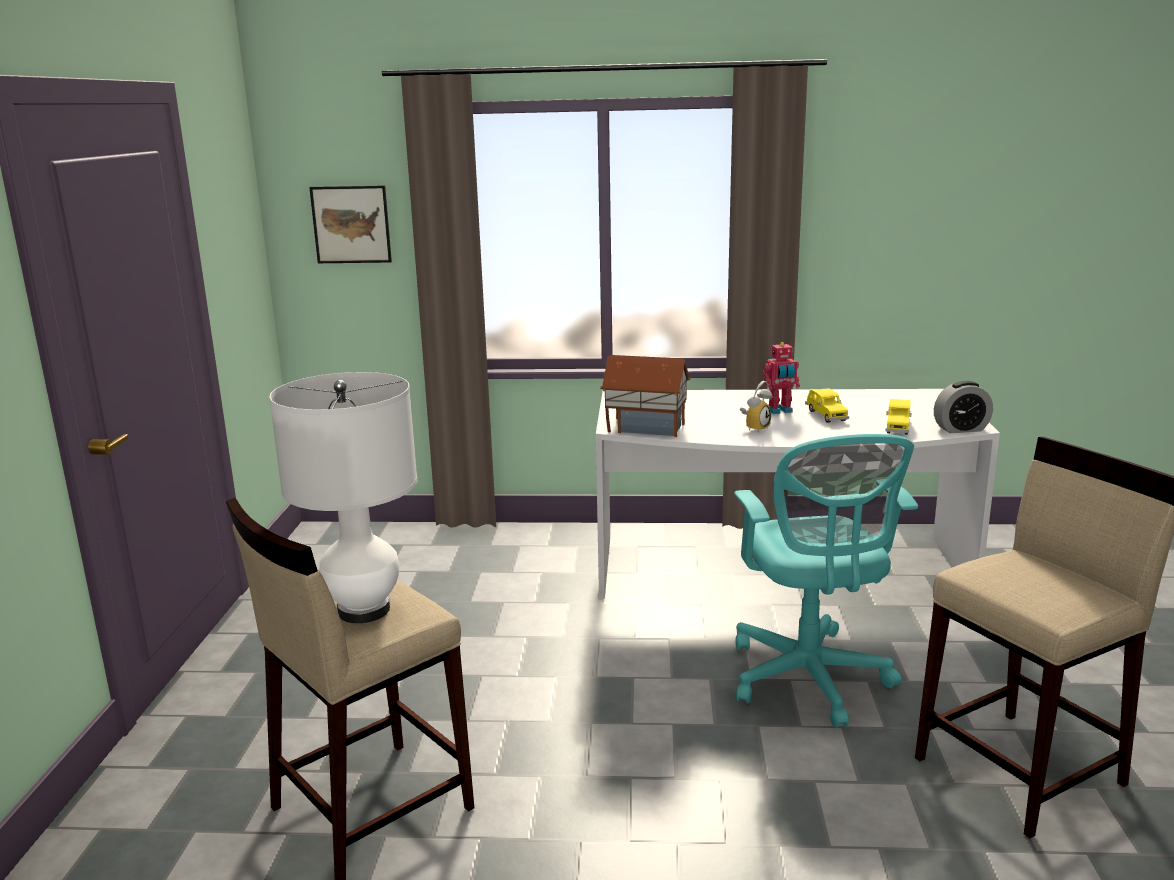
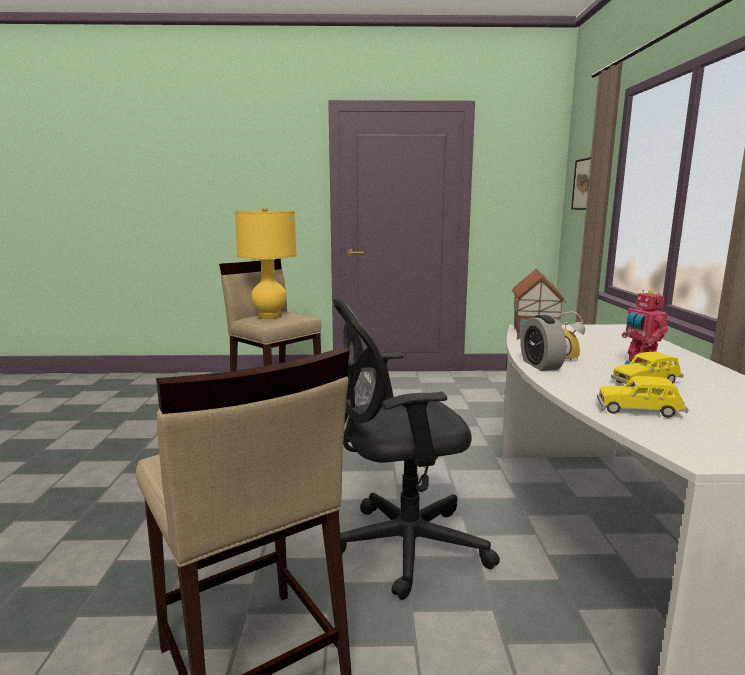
camera: 85 degrees right, 5 degrees down
(363, 610) = (270, 316): white table lamp -> yellow table lamp
(809, 681) = (401, 546): turquoise office chair -> black office chair
(961, 429) = (676, 446): alarm clock -> alarm clock (540, 365)

